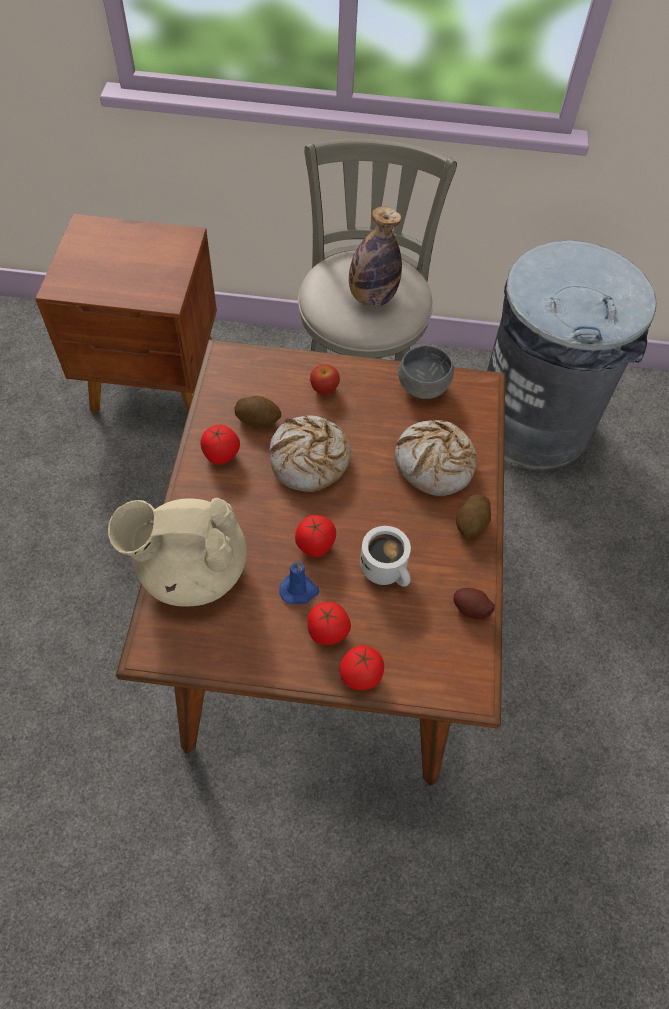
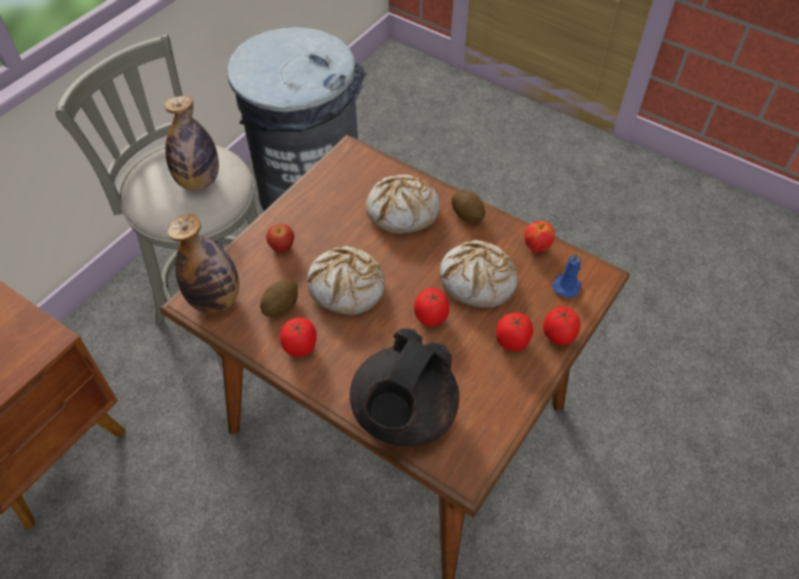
camera: 60 degrees left, 5 degrees down
(191, 569) = (403, 414): beige teapot -> black teapot
(236, 371) = (215, 300): none -> bottle
(299, 590) = (466, 345): blue candle -> blue candle (567, 285)
(387, 569) = (478, 281): white mug -> bread
(421, 388) = (327, 187): grey bowl -> none
(470, 608) = (536, 247): potato -> apple

